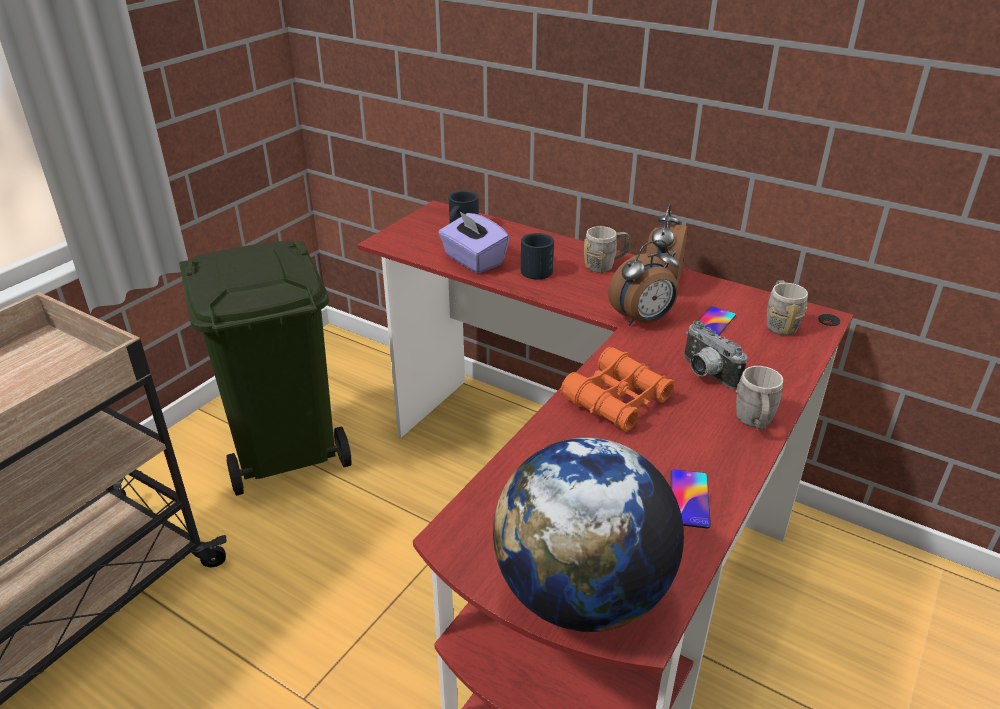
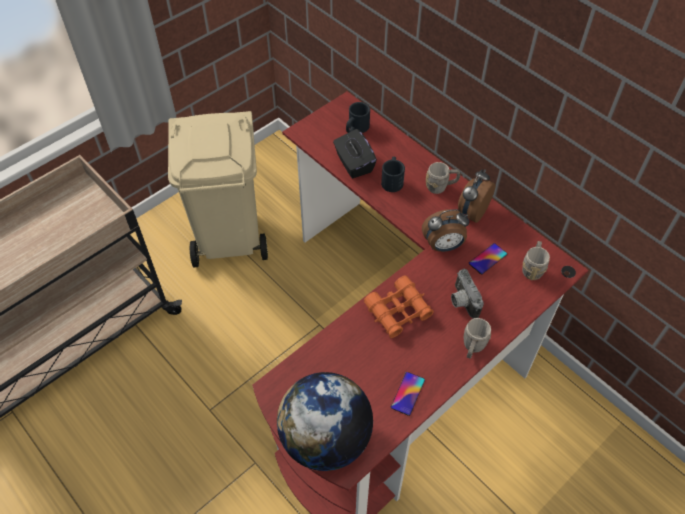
camera: 15 degrees right, 20 degrees up
(287, 449) = (231, 236): green trash can -> beige trash can
(473, 260) = (354, 164): purple tissue box -> black tissue box

